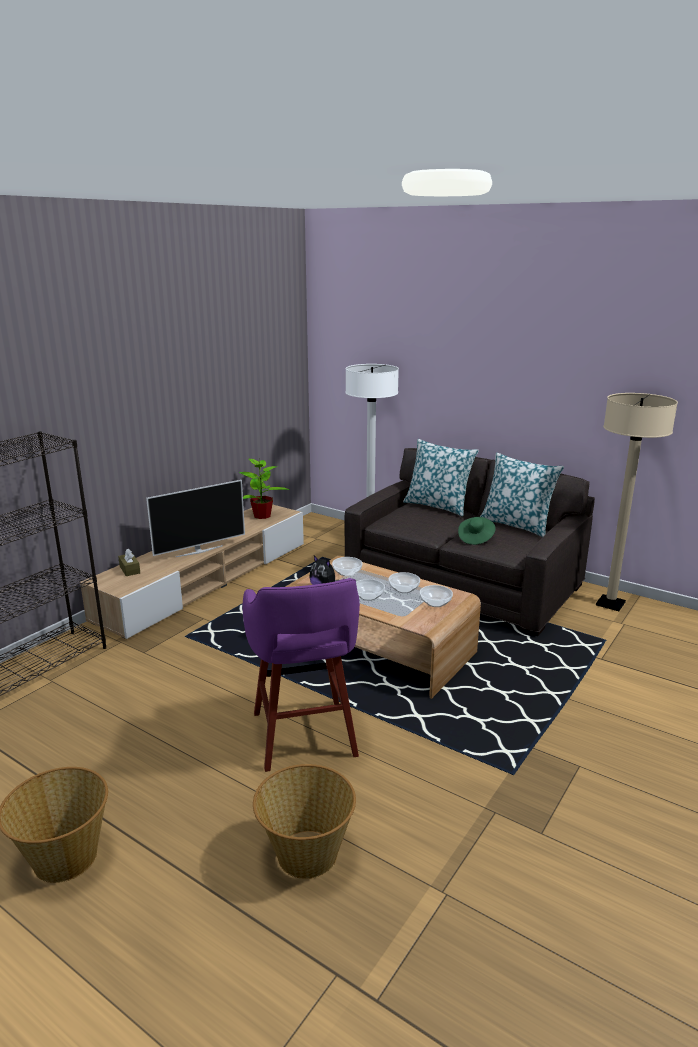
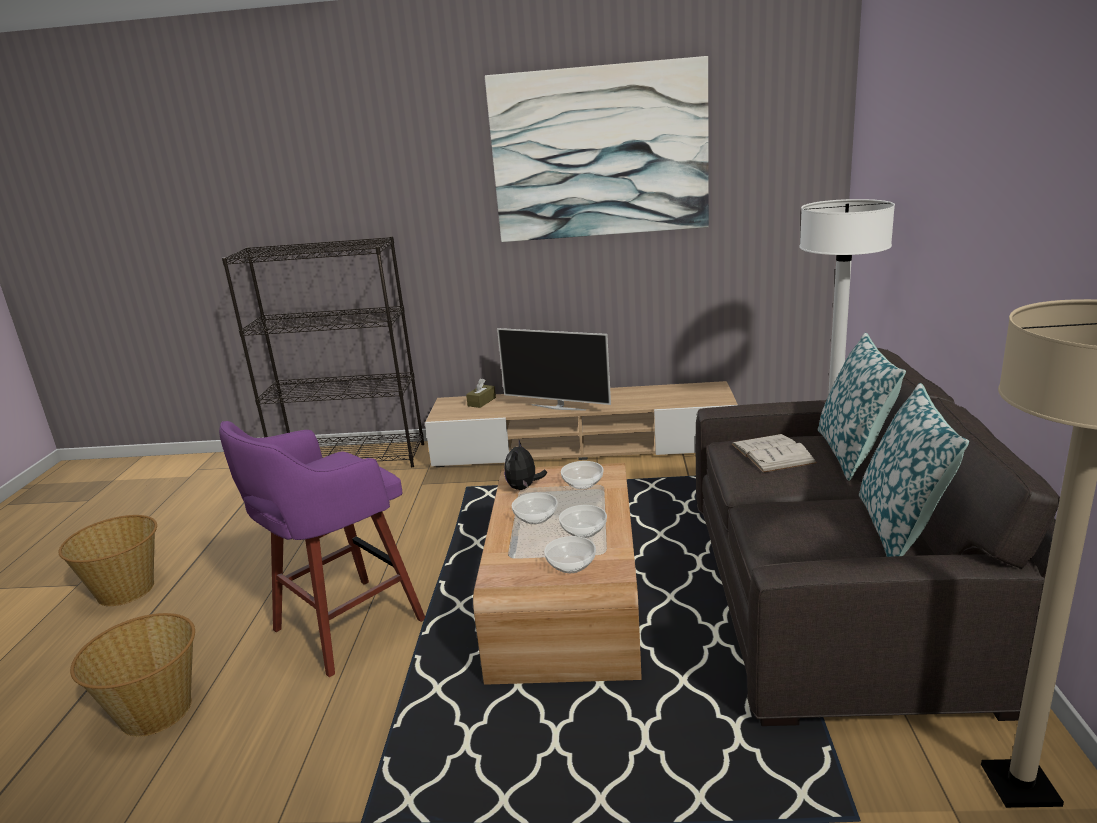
camera: 60 degrees right, 0 degrees up
(186, 341) = (599, 153): none -> picture
(262, 516) = (688, 395): potted plant -> none
(412, 518) = (772, 453): none -> white book
(475, 538) = (784, 516): green hat -> none

